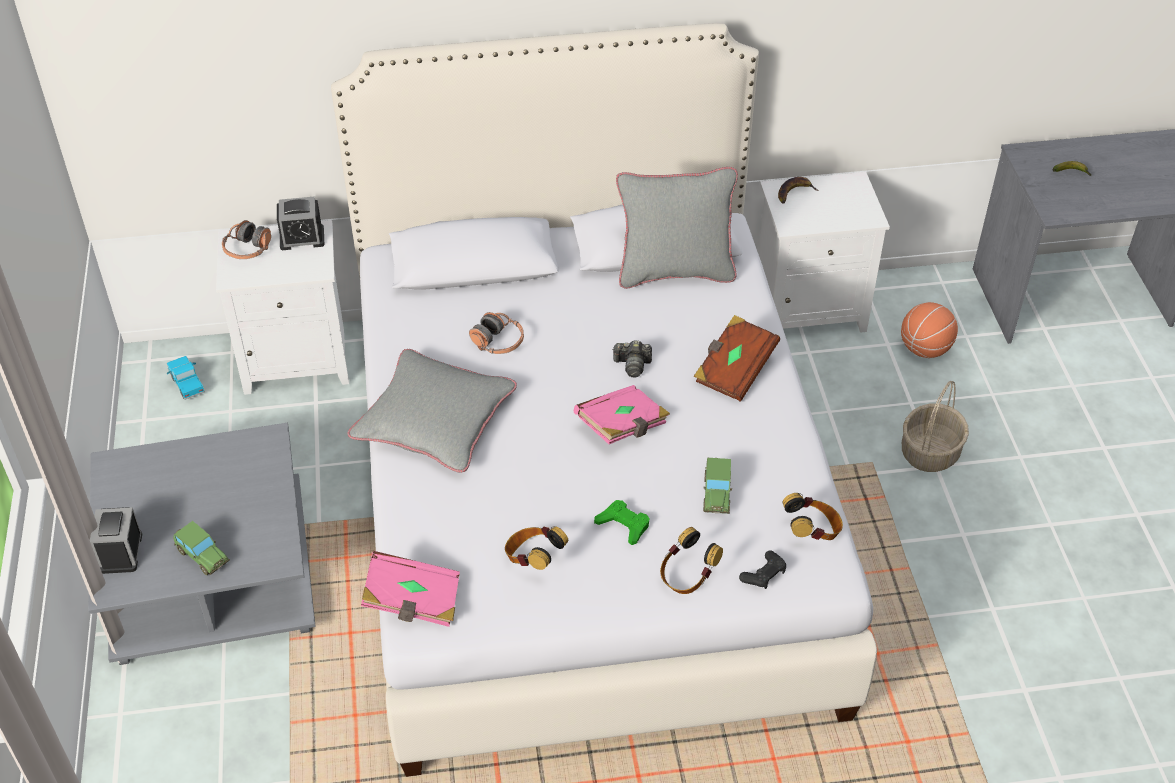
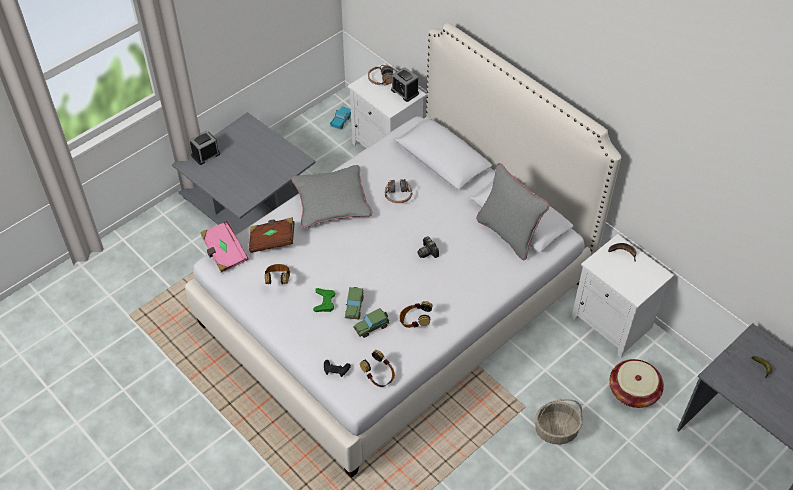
camera: 55 degrees right, 5 degrees up
(202, 556) = (223, 180): toy car -> toy car (354, 307)
(622, 427) = (384, 269): pink book -> none
(687, 576) = (312, 341): headphones -> headphones (415, 321)
(734, 370) = (459, 293): brown book -> brown book (272, 241)
(924, 349) = (633, 391): basketball -> basket

